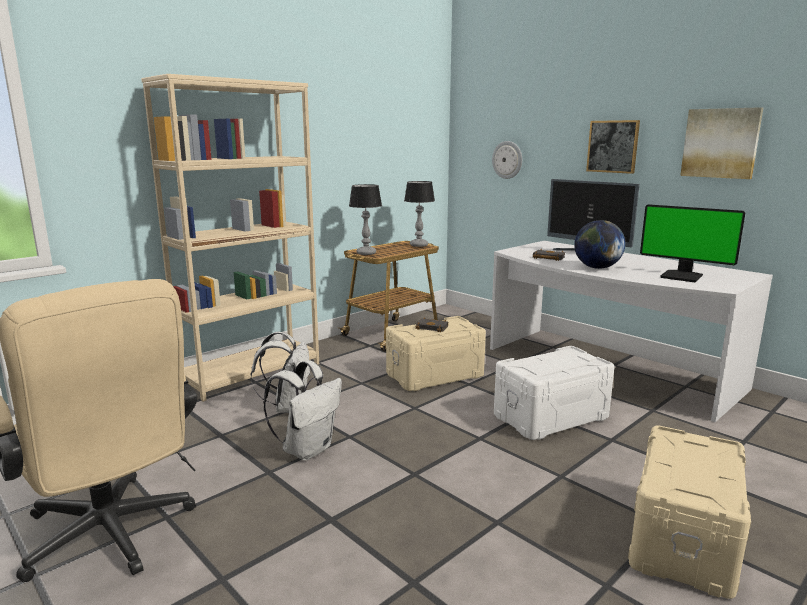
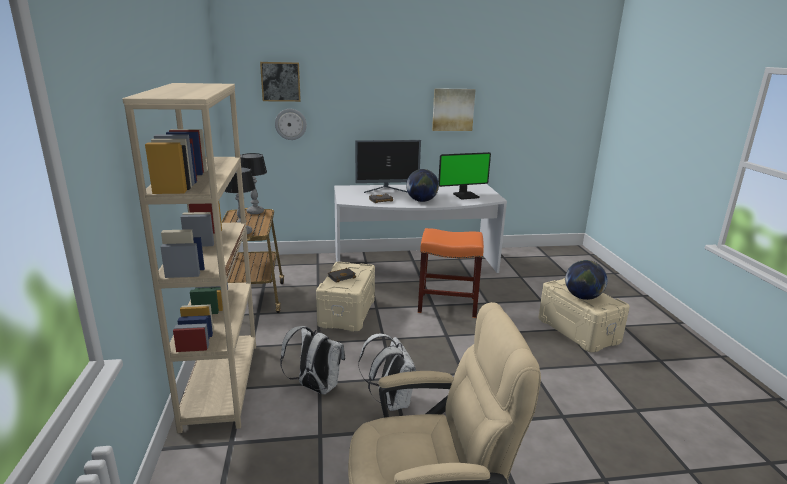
camera: 55 degrees left, 5 degrees up
(550, 416) = (447, 305): white storage box -> orange stool
(612, 146) = (383, 112): picture -> picture (280, 81)
(680, 468) = (582, 297): none -> globe

